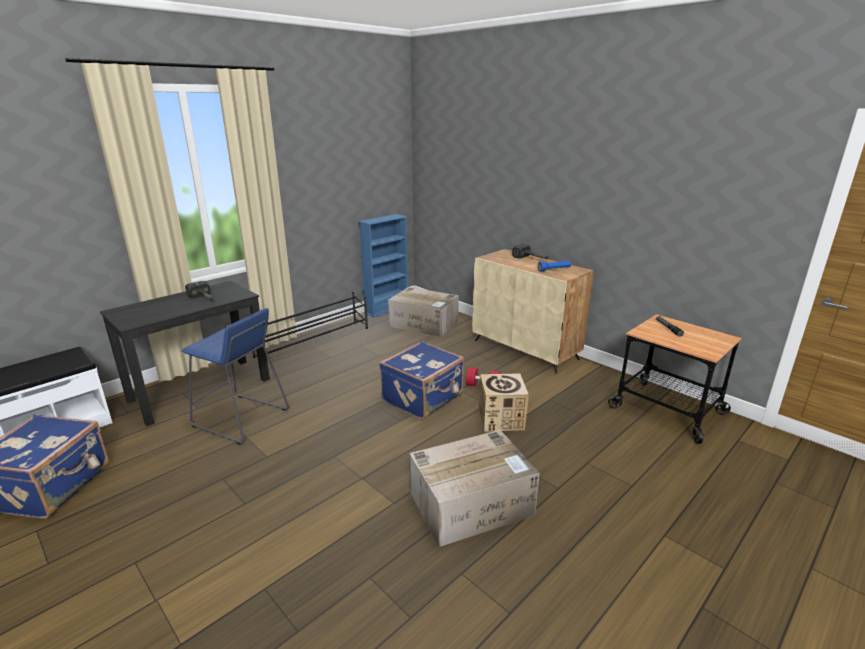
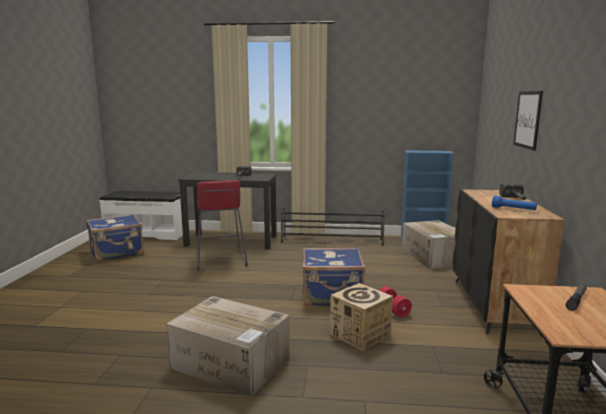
camera: 50 degrees right, 10 degrees down
(241, 418) = (220, 260): blue stool -> red stool
(517, 186) = (527, 119): none -> picture
(526, 349) = (494, 305): beige cabinet -> black cabinet

